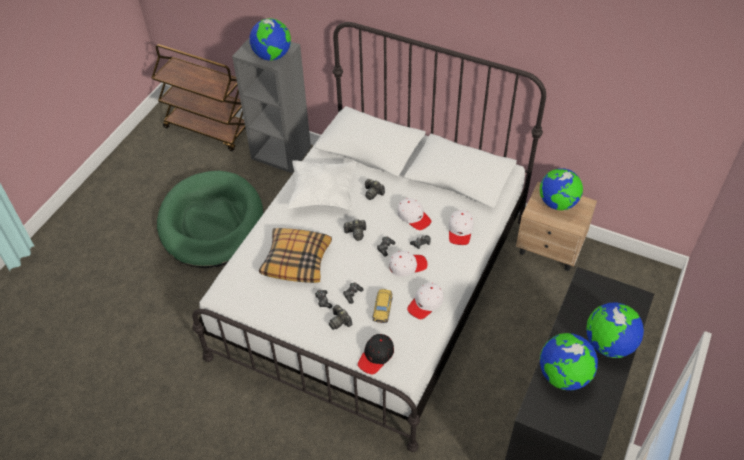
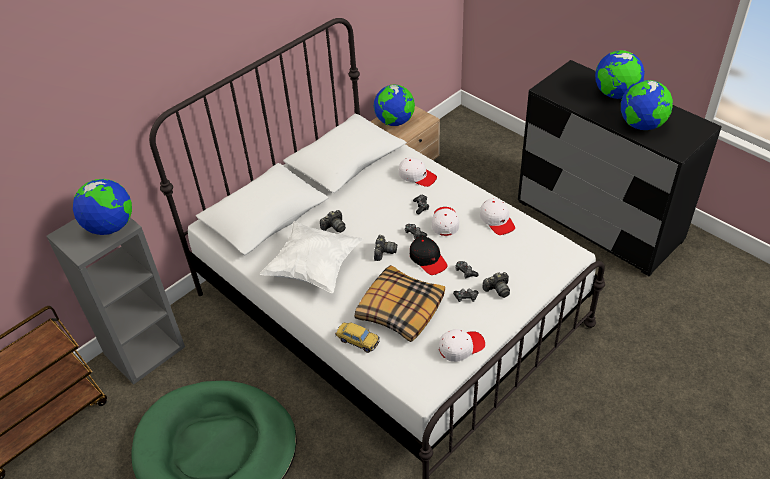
camera: 70 degrees left, 5 degrees down
(376, 356) = (550, 269): black cap -> black cap (428, 259)
(382, 309) = (493, 253): toy car -> toy car (357, 341)
(413, 217) = (383, 204): white cap -> white cap (461, 347)

